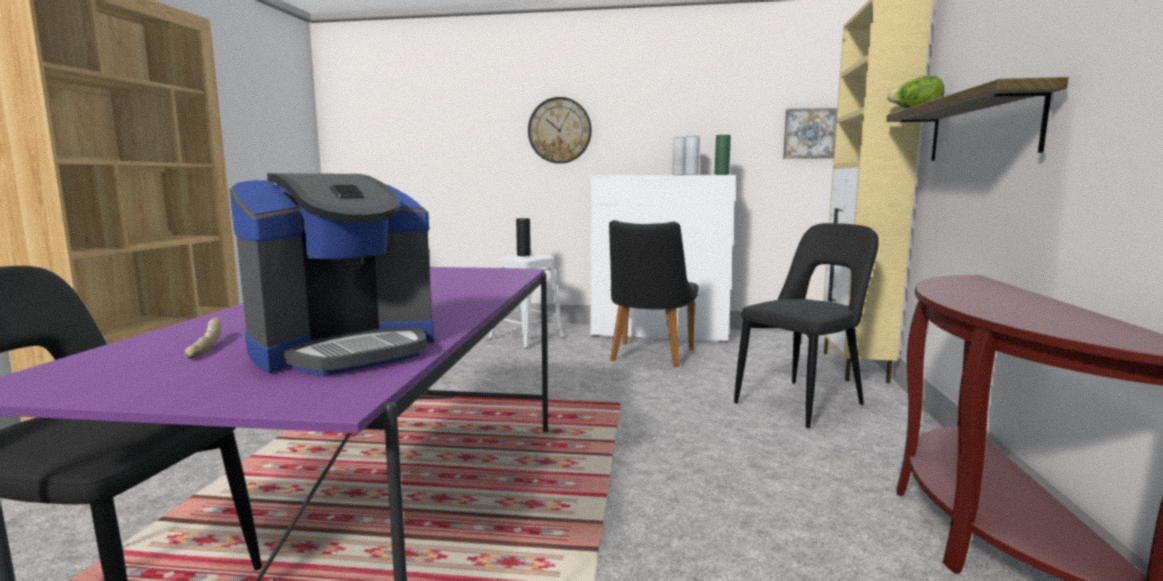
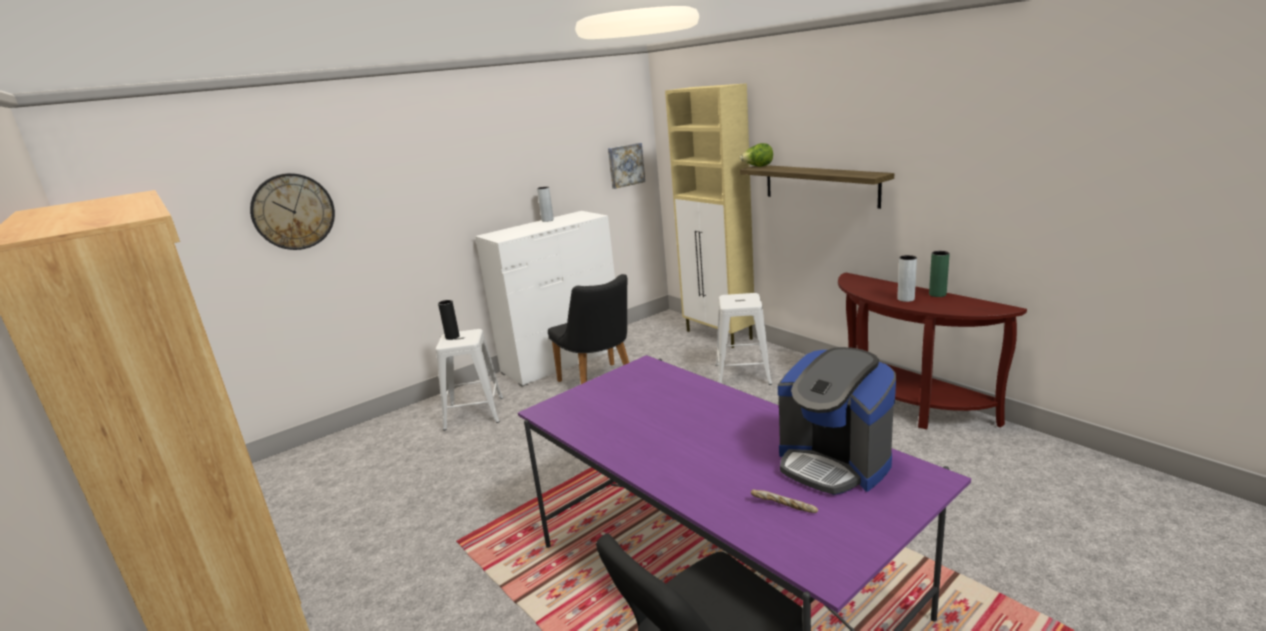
camera: 45 degrees left, 10 degrees up
(345, 349) = (833, 463): coffee machine -> coffee machine turned 135 degrees clockwise
(559, 130) = (425, 199): wall clock -> wall clock (293, 211)
(691, 175) = (563, 219): grey vase -> grey vase (905, 299)
(721, 174) = (592, 216): green vase -> green vase (937, 294)
(803, 403) = (742, 374): black chair -> white stool

